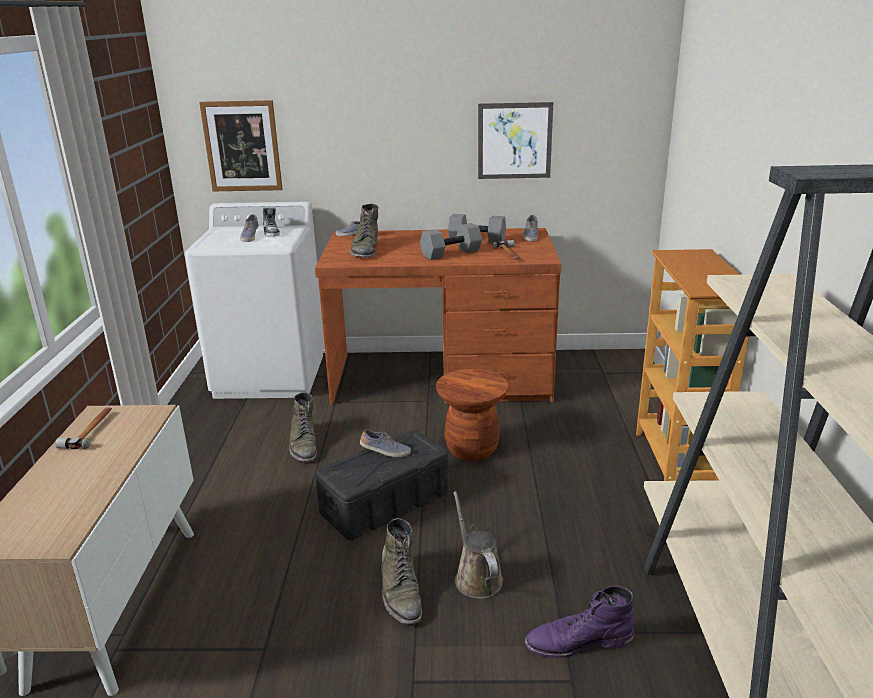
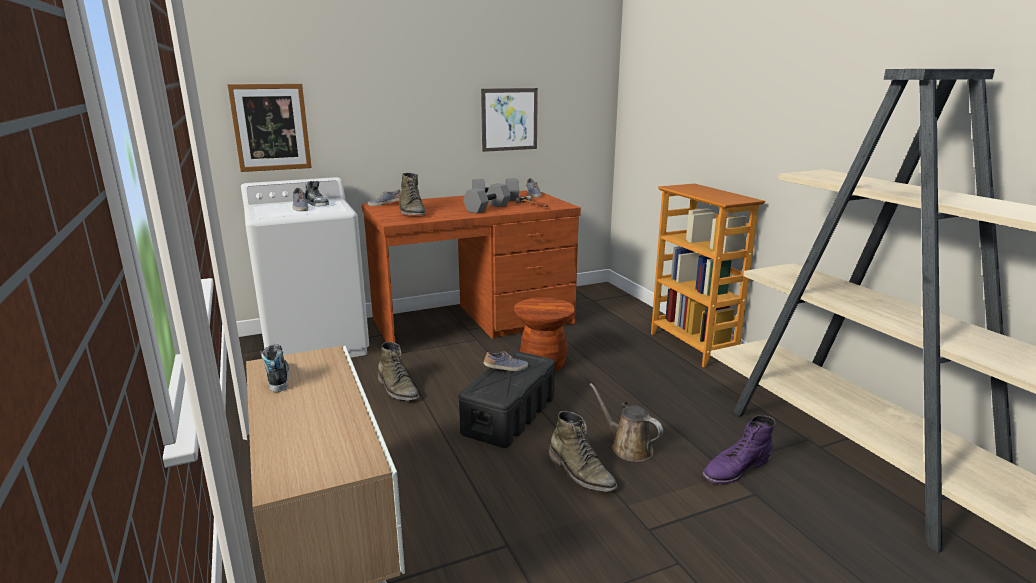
camera: 25 degrees left, 5 degrees down
(90, 430) = (277, 378): hammer -> shoe

